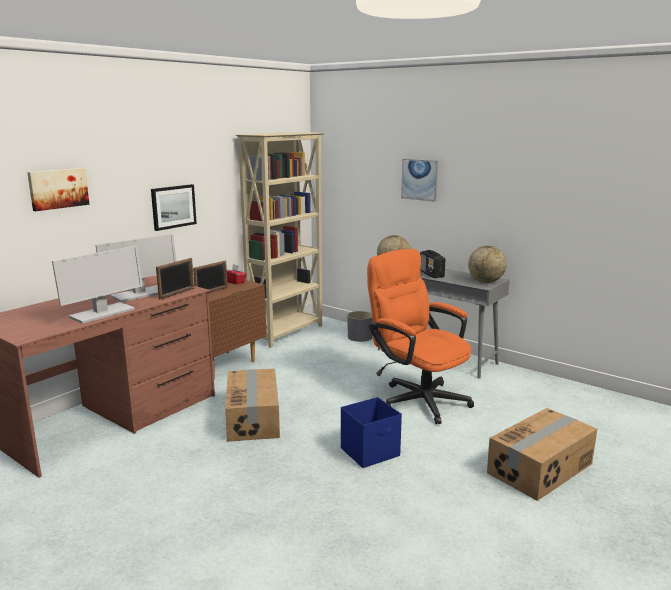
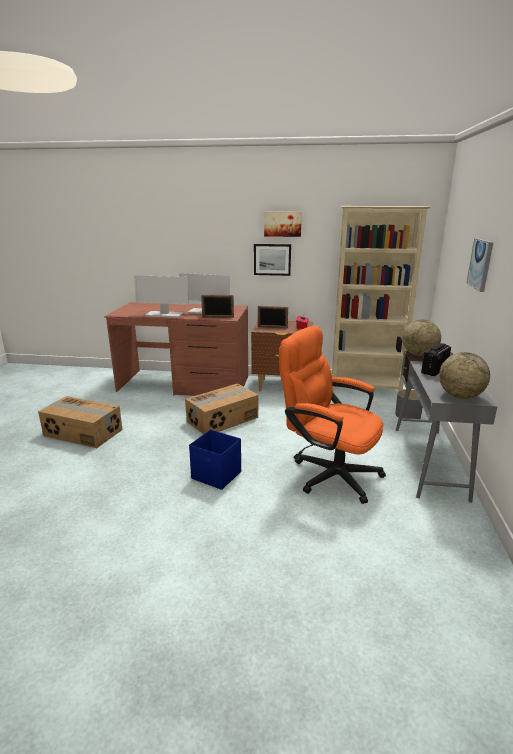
camera: 60 degrees right, 5 degrees up
(58, 188) = (187, 236): picture -> picture (282, 223)
(417, 398) = (328, 473): orange office chair -> orange office chair turned 75 degrees counterclockwise
(541, 468) = (265, 578): cardboard box -> cardboard box (83, 433)

